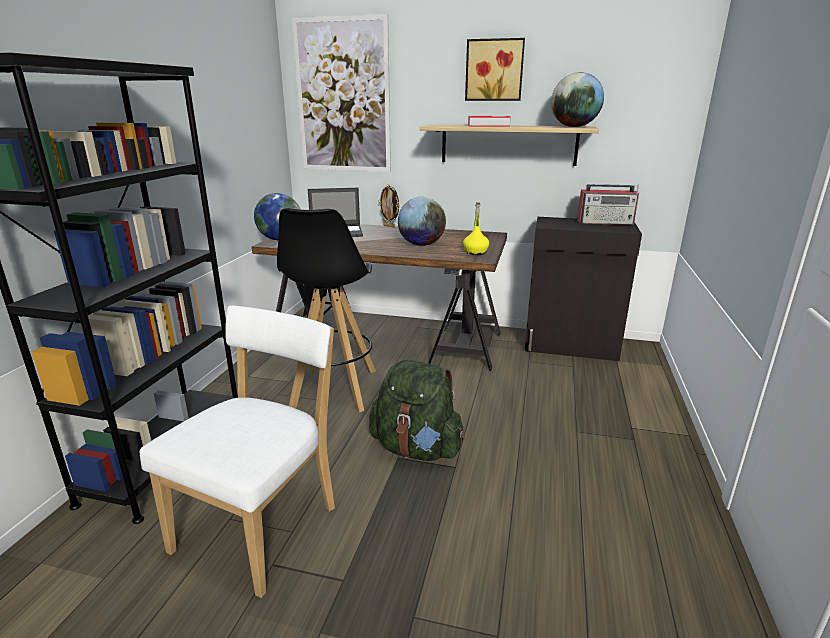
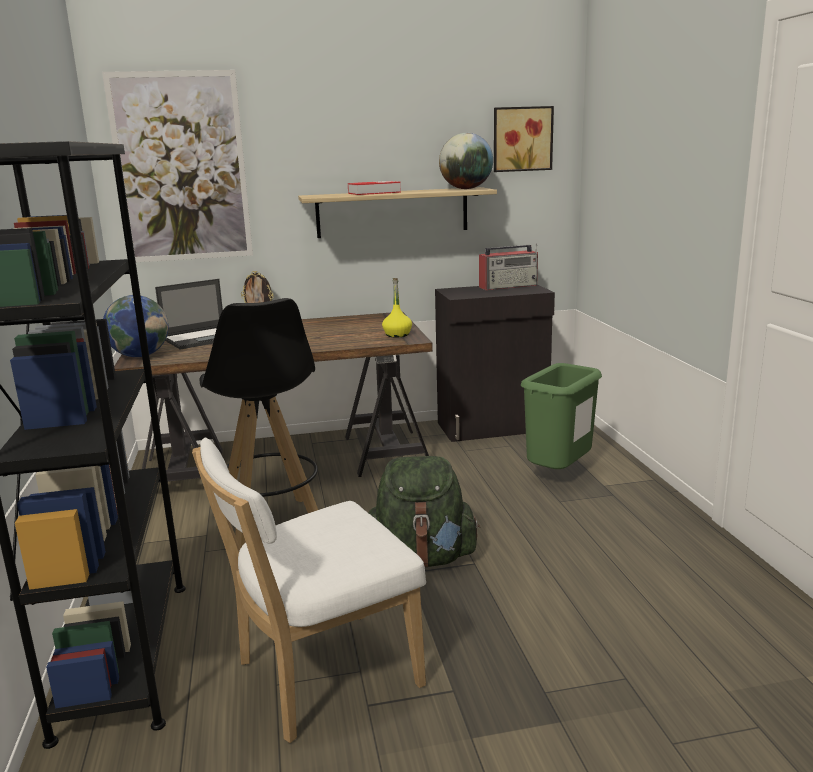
camera: 25 degrees left, 5 degrees down
(262, 525) = (320, 677): white chair -> white chair turned 120 degrees counterclockwise
(421, 244) = (327, 336): globe -> none
(494, 70) = (368, 132): picture -> picture (521, 139)
(596, 406) = (559, 475): none -> green trash can

